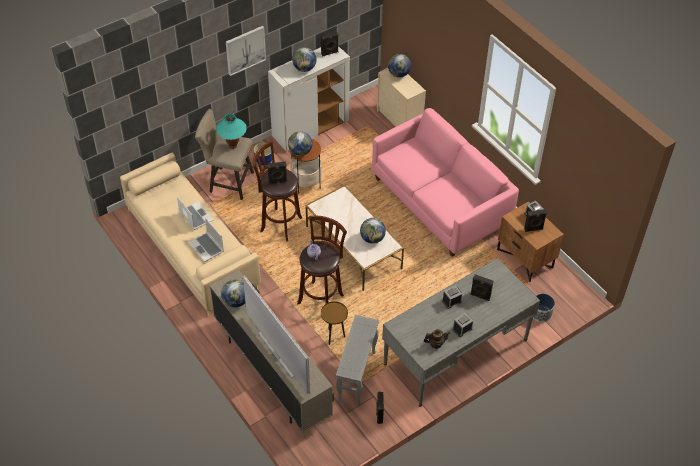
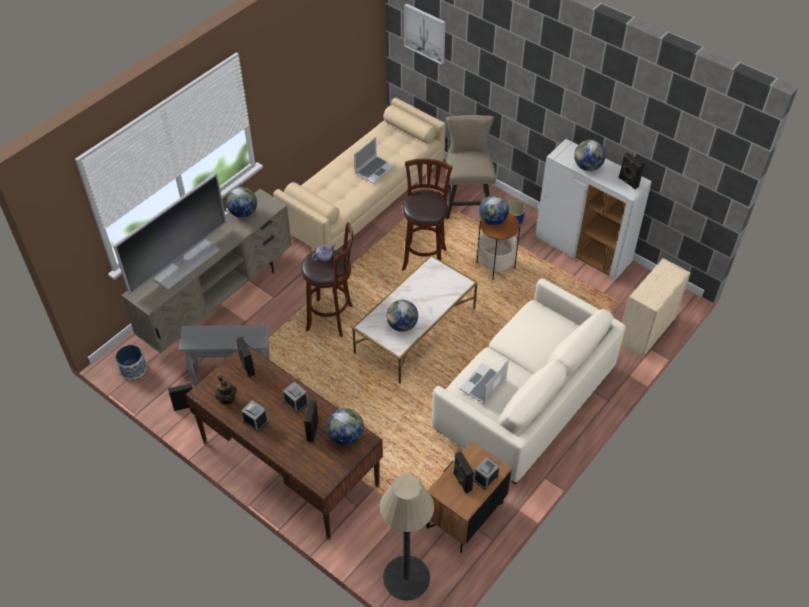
camera: 75 degrees right, 0 degrees up
(207, 247) = (335, 189): laptop -> laptop (483, 385)
(233, 146) = (472, 163): turquoise table lamp -> none
(245, 50) = (549, 89): picture -> picture (425, 33)
(277, 182) = (421, 203): black speaker -> black speaker (247, 367)
(334, 337) = (281, 342): brown side table -> none
(398, 74) = (670, 278): globe -> globe (346, 436)
(440, 202) = (524, 402): pink sofa -> white sofa
(456, 352) = (290, 463): grey desk -> brown desk
(541, 313) = (376, 549): planter -> planter (133, 369)
(566, 302) = (406, 578): none -> floor lamp

